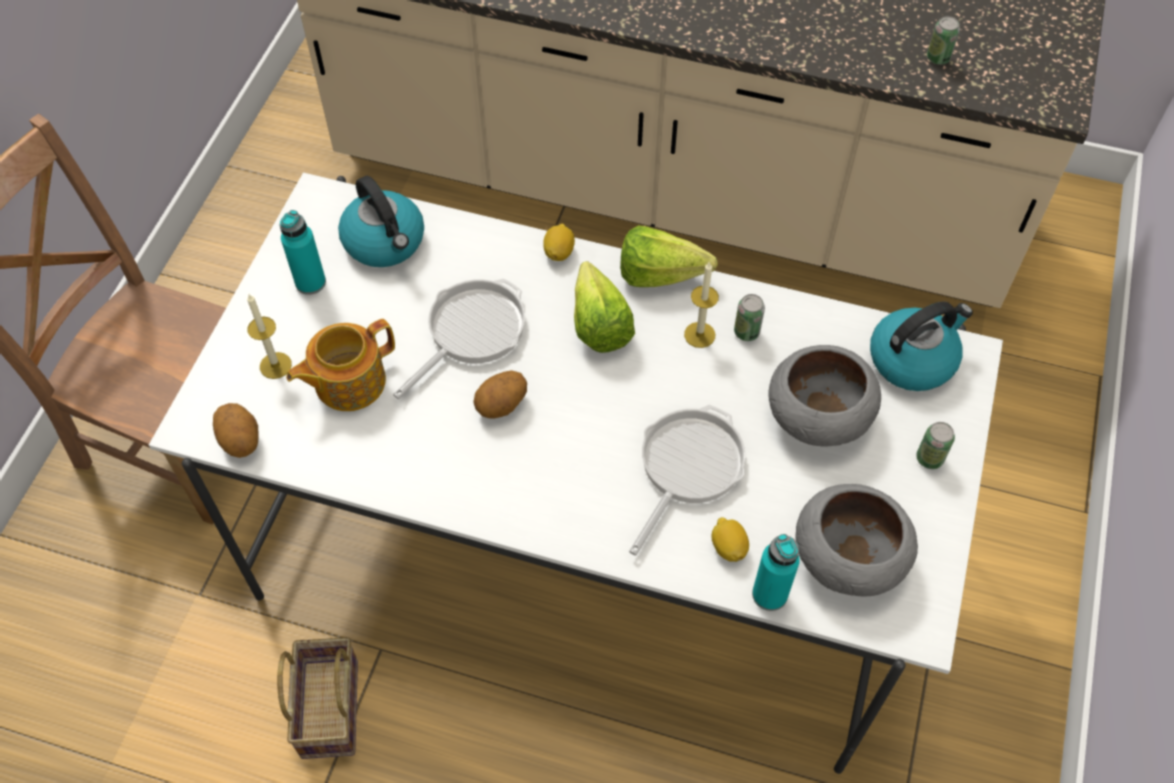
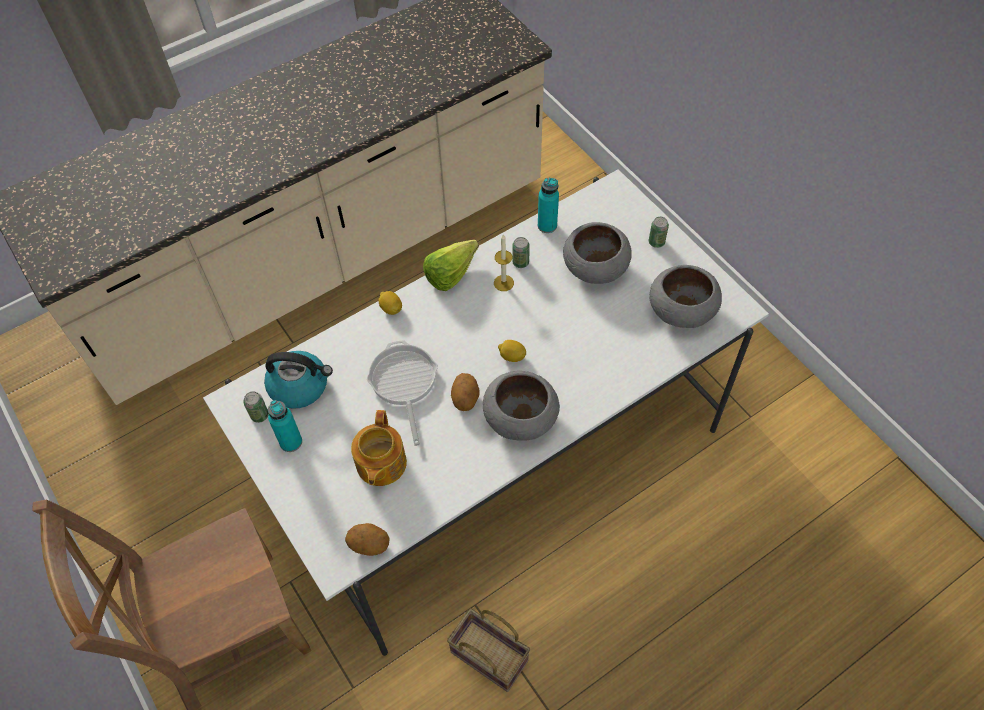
camera: 50 degrees left, 0 degrees up
(275, 365) = (333, 495): candle -> none
(524, 478) = (520, 417): none -> grey bowl
(599, 319) = (452, 319): lettuce -> none
(687, 467) = (576, 341): frying pan -> none
(728, 547) = (636, 355): lemon -> lemon (512, 356)
(769, 594) = (675, 355): turquoise bottle -> turquoise bottle (547, 225)
(912, 359) = (597, 209): kettle -> none
(938, 58) = (450, 67): can -> can (259, 415)

